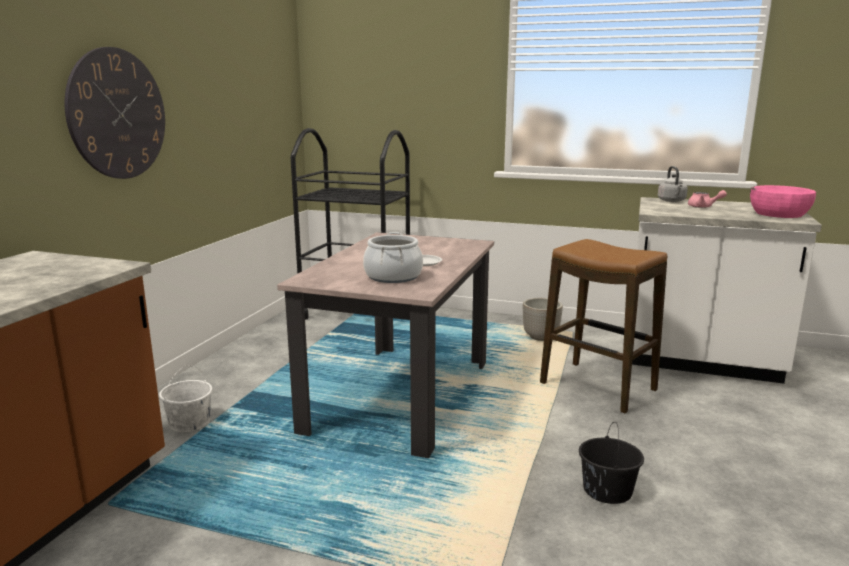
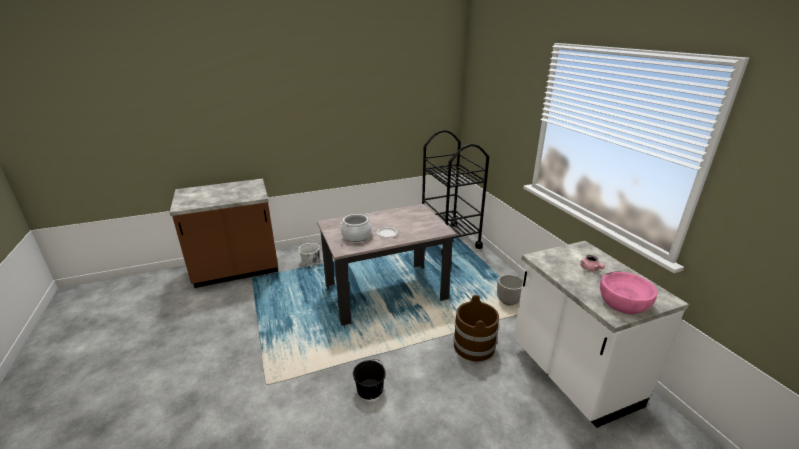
camera: 50 degrees right, 10 degrees up
(117, 114) = (313, 124): wall clock -> none
(598, 387) = (474, 346): stool -> brown bucket
(672, 201) = (590, 253): grey kettle -> none

